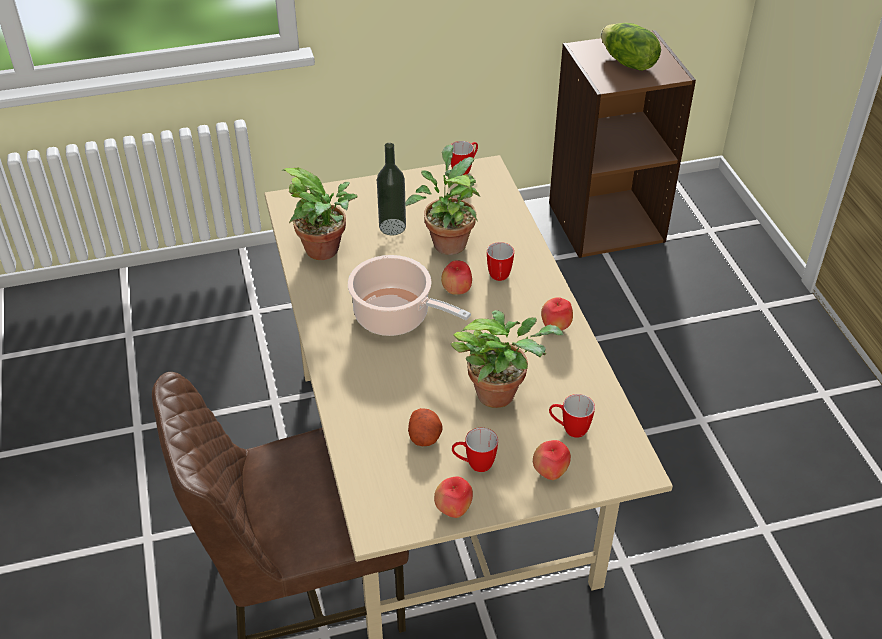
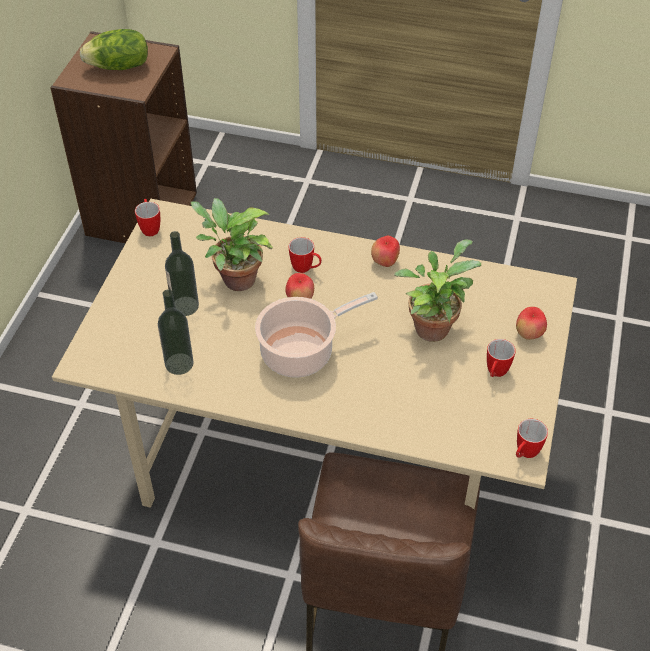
camera: 60 degrees left, 5 degrees up
(326, 251) = (179, 364): potted plant -> bottle
(425, 437) = (449, 390): potato -> none
(453, 510) = (532, 405): apple -> none
(569, 429) = (494, 305): mug -> mug (524, 454)

